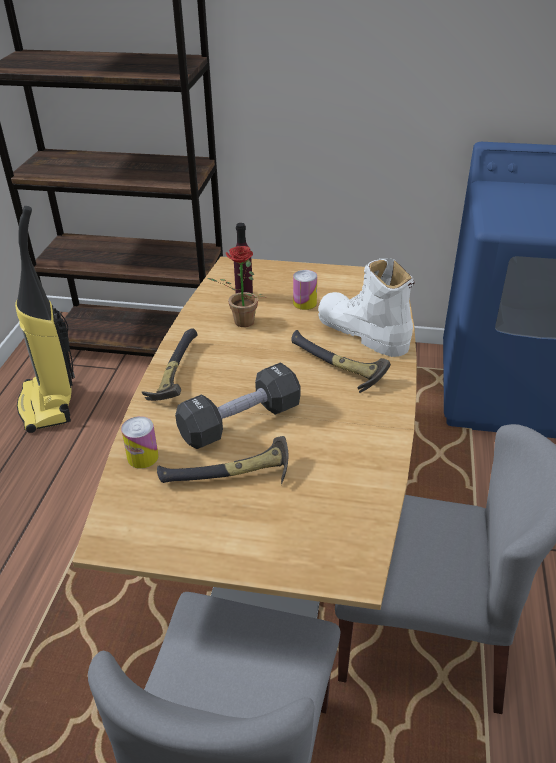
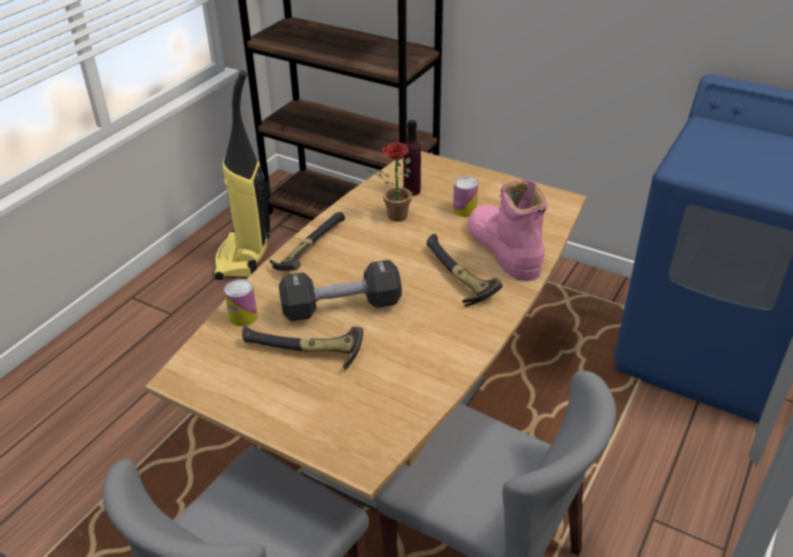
camera: 20 degrees right, 0 degrees up
(362, 332) = (503, 250): white boot -> pink boot

